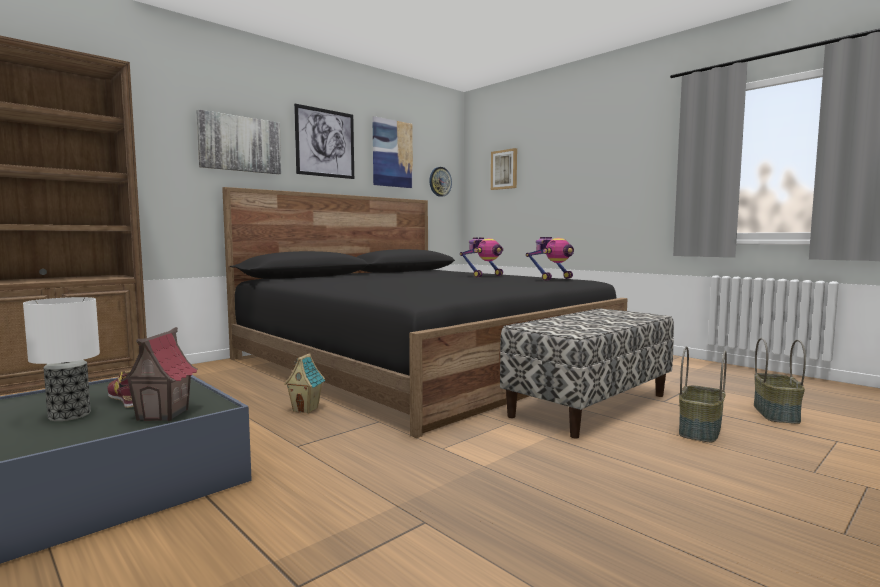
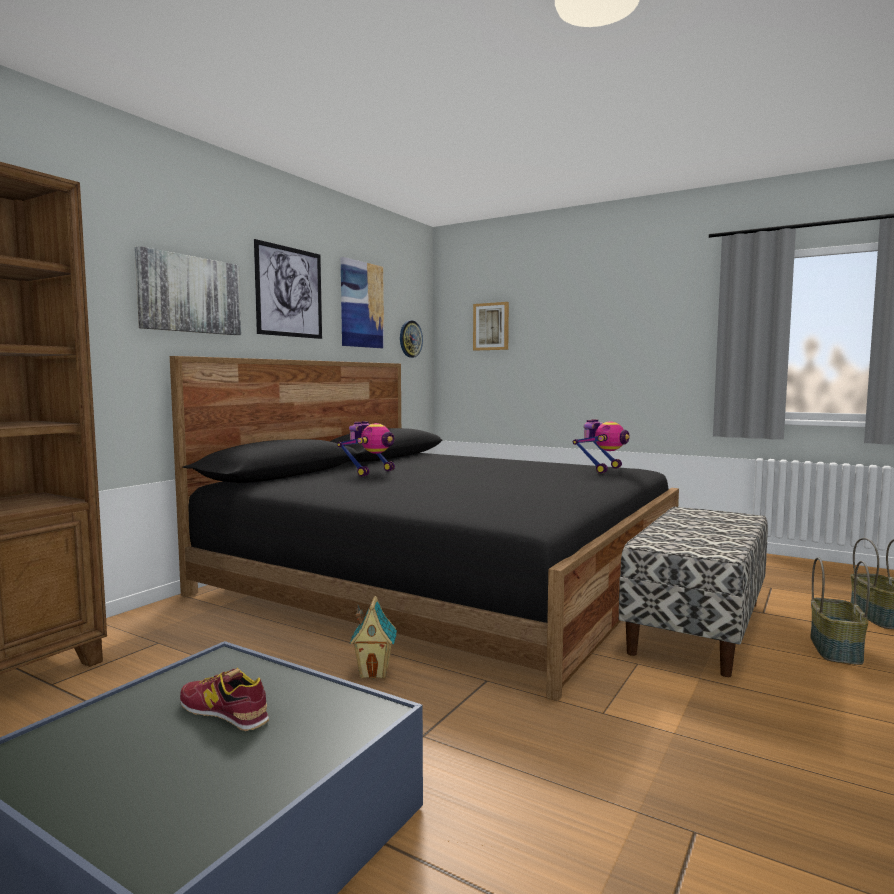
camera: 15 degrees left, 0 degrees up
(68, 415) = (173, 760): table lamp -> none
(163, 414) = (319, 737): toy house -> none
(484, 276) = (511, 466): toy robot -> toy robot (371, 472)

